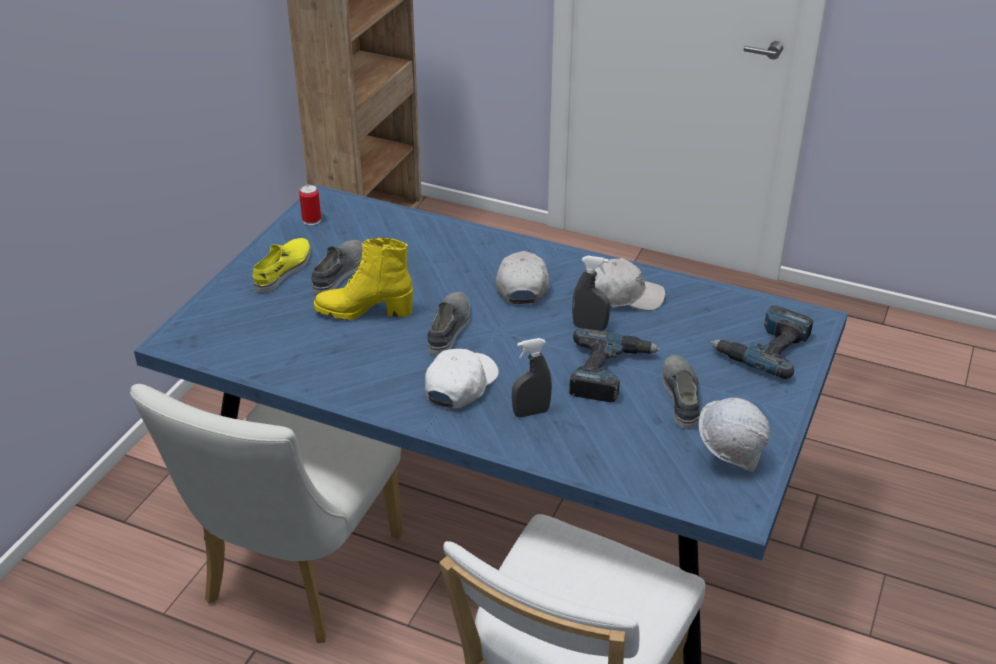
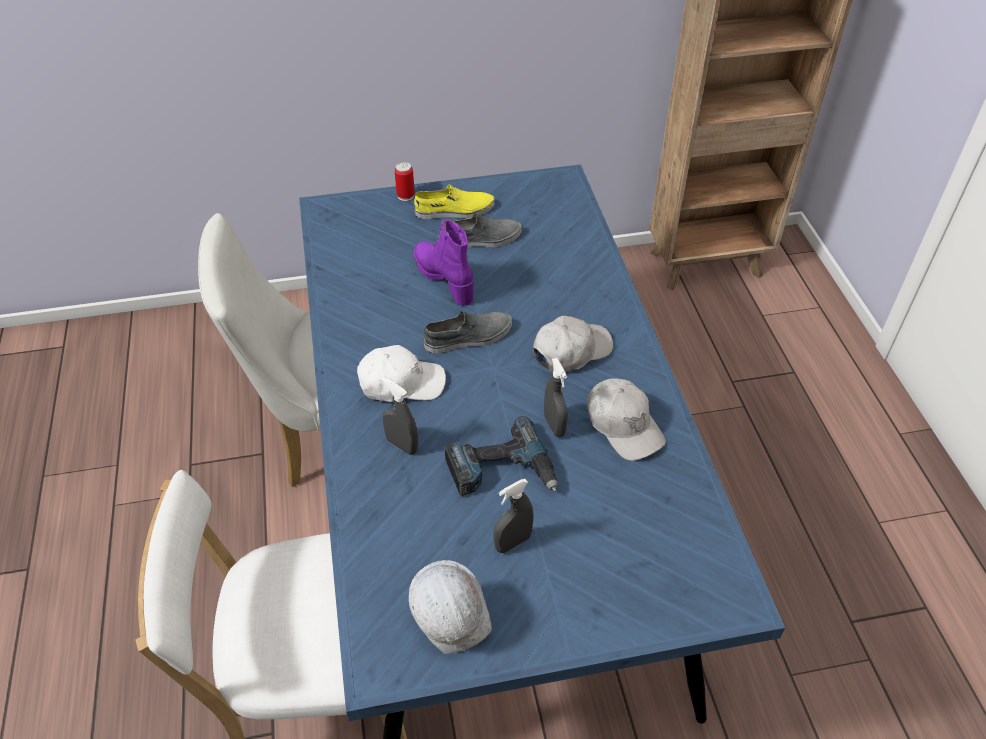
camera: 55 degrees right, 10 degrees up
(311, 220) = (531, 189): can -> can (405, 195)
(364, 311) = (445, 279): yellow boot -> purple boot
(682, 396) = (512, 542): grey shoe -> grey spray bottle
(764, 348) = (648, 576): power drill -> none

